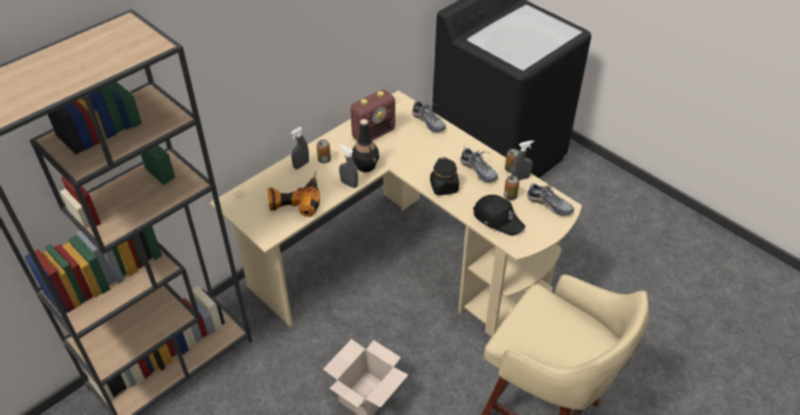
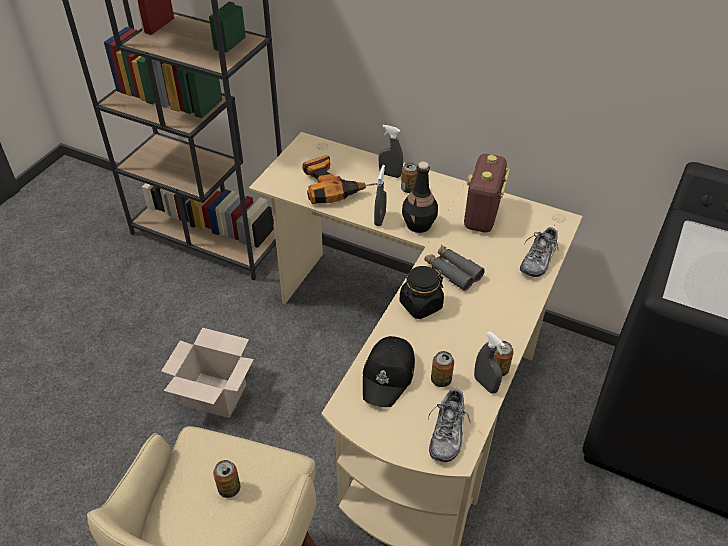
camera: 70 degrees right, 0 degrees up
(374, 133) = (482, 216): radio -> radio turned 75 degrees clockwise
(420, 163) = (452, 271): none -> grey binoculars
(478, 170) = (473, 333): shoe -> none
(551, 326) = (229, 488): none -> can

